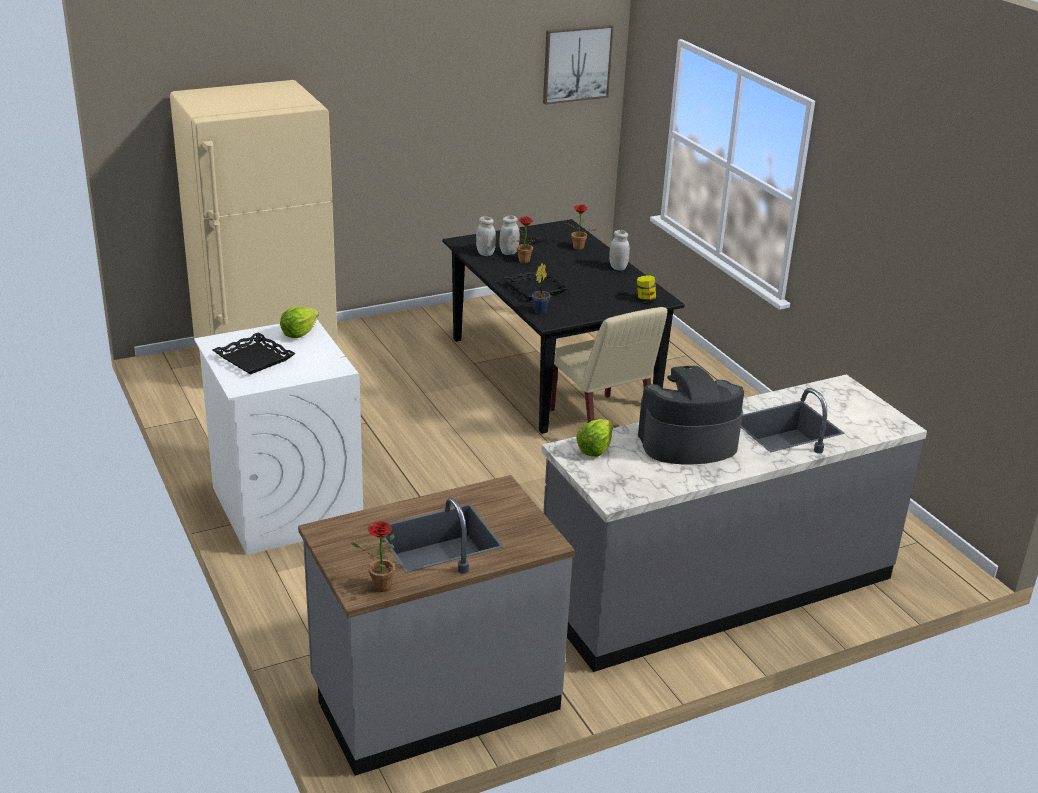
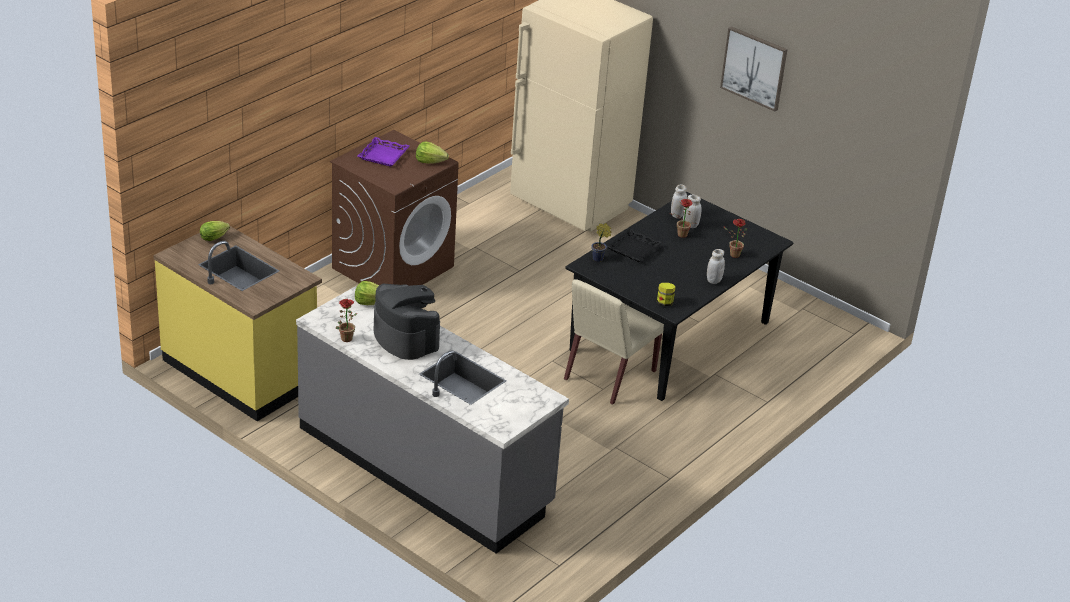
camera: 65 degrees right, 5 degrees up
(255, 358) = (384, 156): black tray -> purple tray
(285, 506) = (393, 267): white washing machine -> brown washing machine
(340, 540) = (215, 237): none -> lettuce
(377, 586) = (179, 259): potted plant -> potted plant (345, 337)
(434, 697) = (241, 371): grey counter -> yellow counter
(576, 63) = (879, 119): picture -> picture (754, 68)

